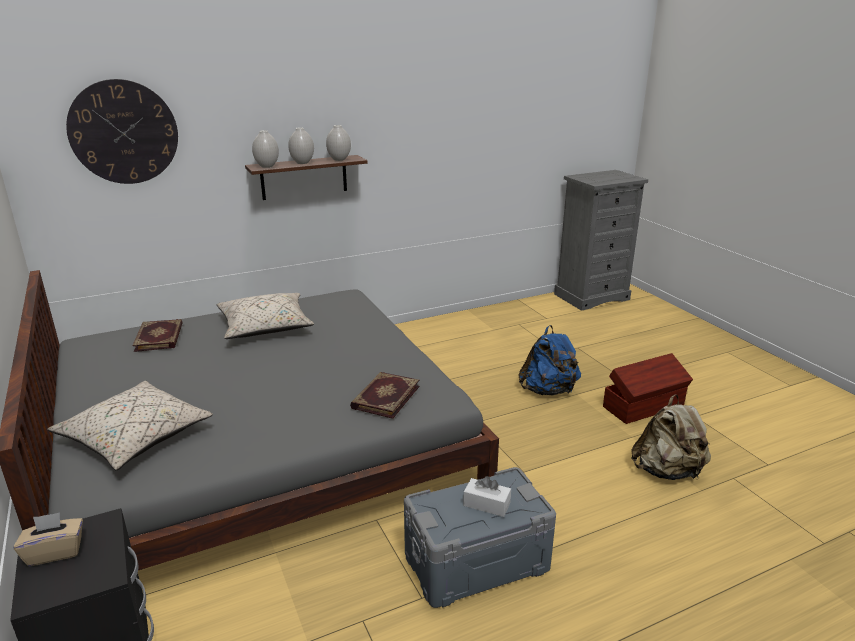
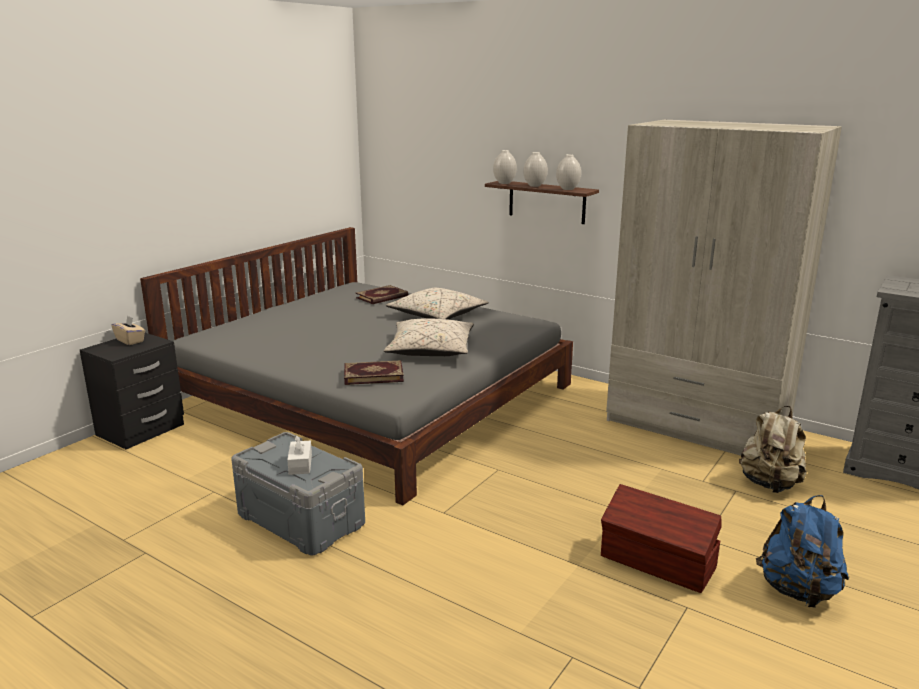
camera: 60 degrees right, 5 degrees down
(124, 132) = (423, 139): wall clock -> none
(135, 437) = (258, 329): beige pillow -> beige pillow (430, 350)
(484, 323) = (697, 425): none -> beige wardrobe
(548, 390) = (608, 493): blue backpack -> blue backpack (798, 591)
(667, 471) = (533, 601): beige backpack -> beige backpack (770, 484)

